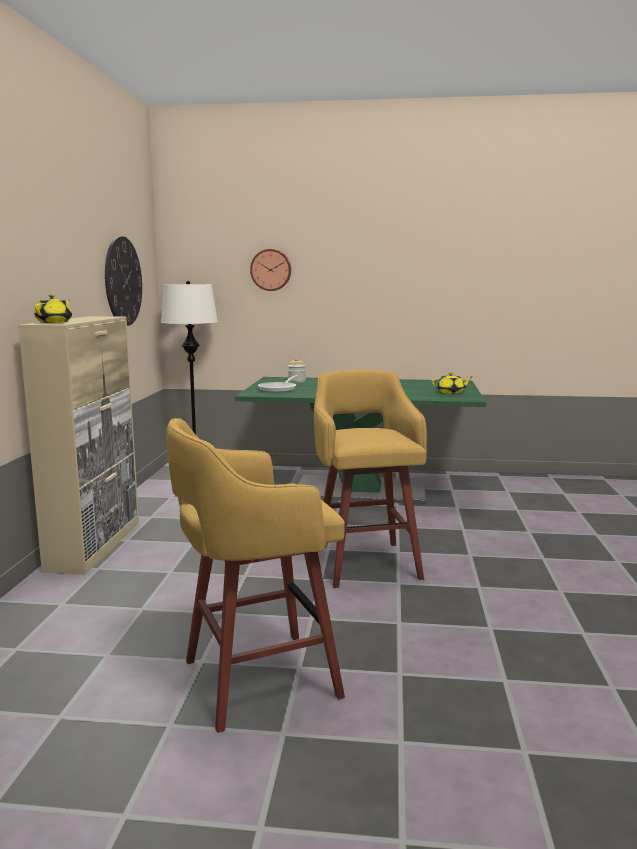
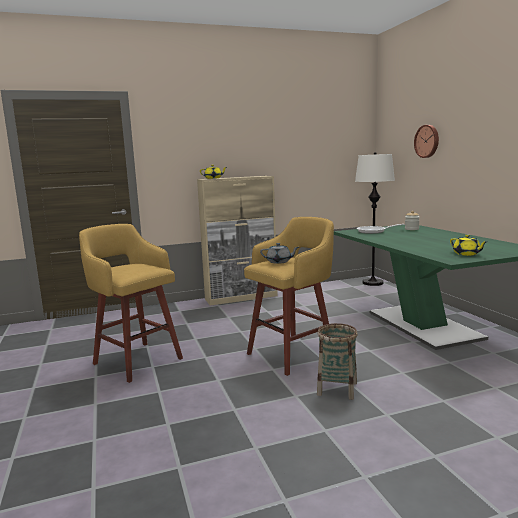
camera: 65 degrees right, 0 degrees up
(123, 281) = (320, 154): wall clock -> none
(369, 435) = (279, 262): none -> grey teapot
(477, 564) = (337, 389): none -> basket

